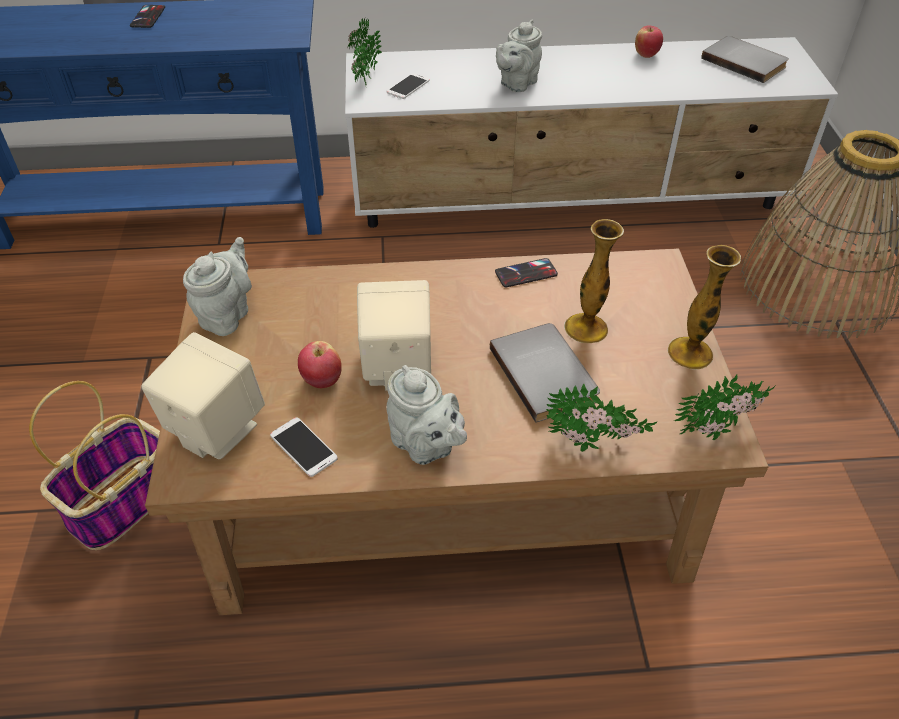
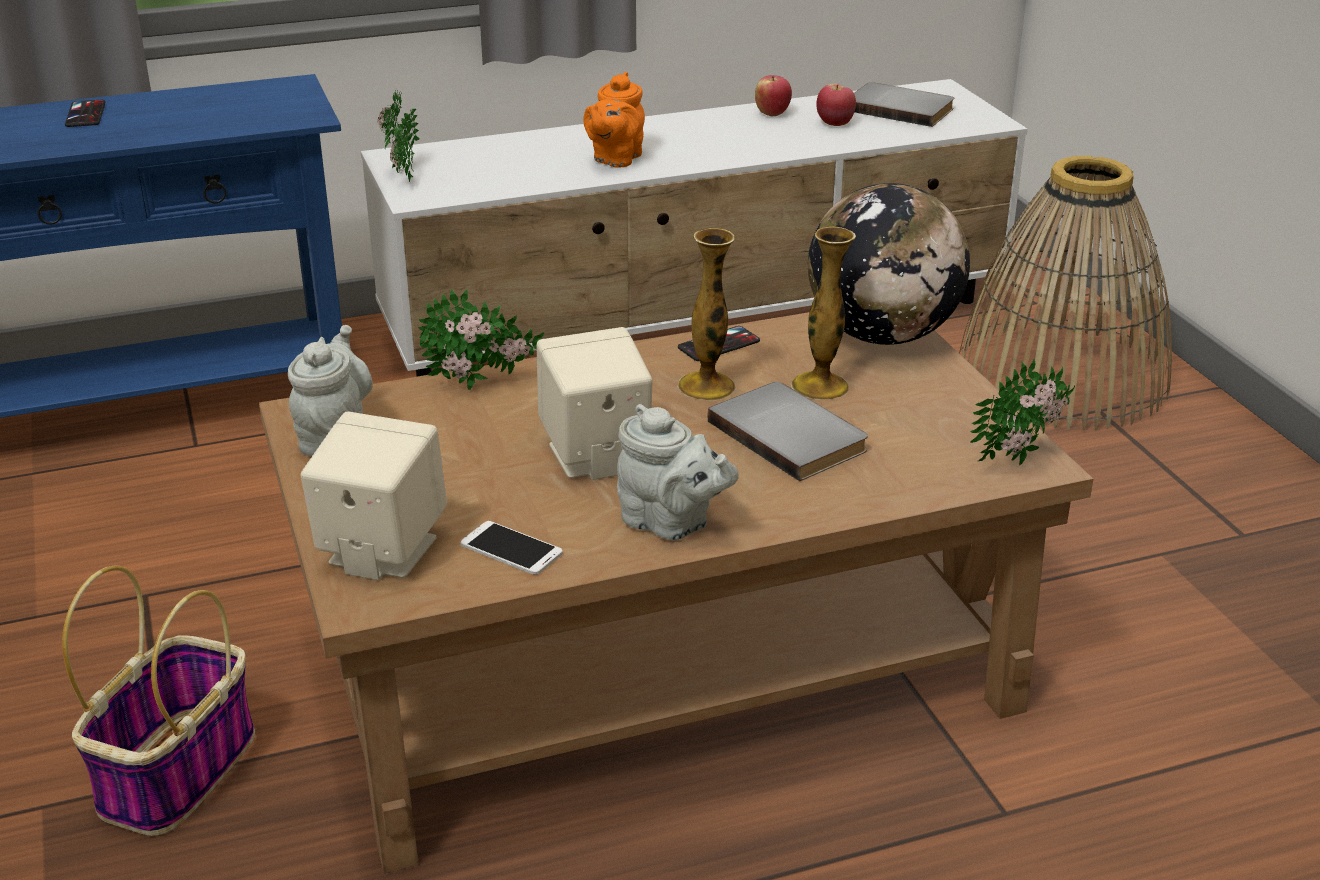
camera: 15 degrees left, 15 degrees down
(322, 380) = (502, 482): apple -> apple (835, 123)
(408, 86) = (468, 177): phone -> none
(516, 84) = (615, 159): grey teapot -> orange teapot
(593, 448) = (881, 493): potted plant -> potted plant (483, 385)
(652, 285) = (882, 335): none -> globe
(690, 353) = (957, 391): vase -> vase (706, 386)

